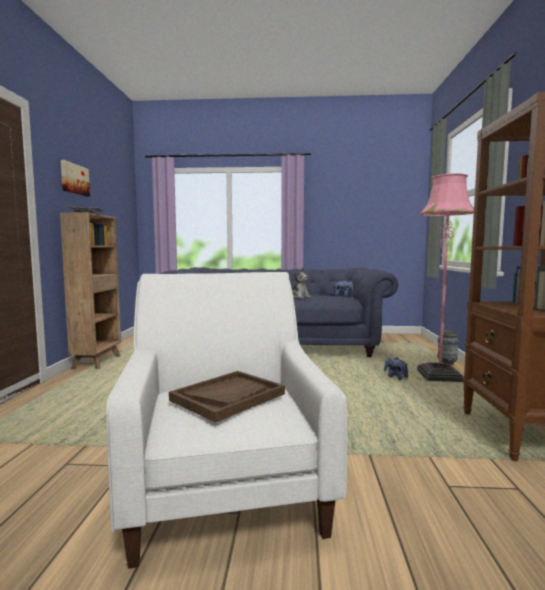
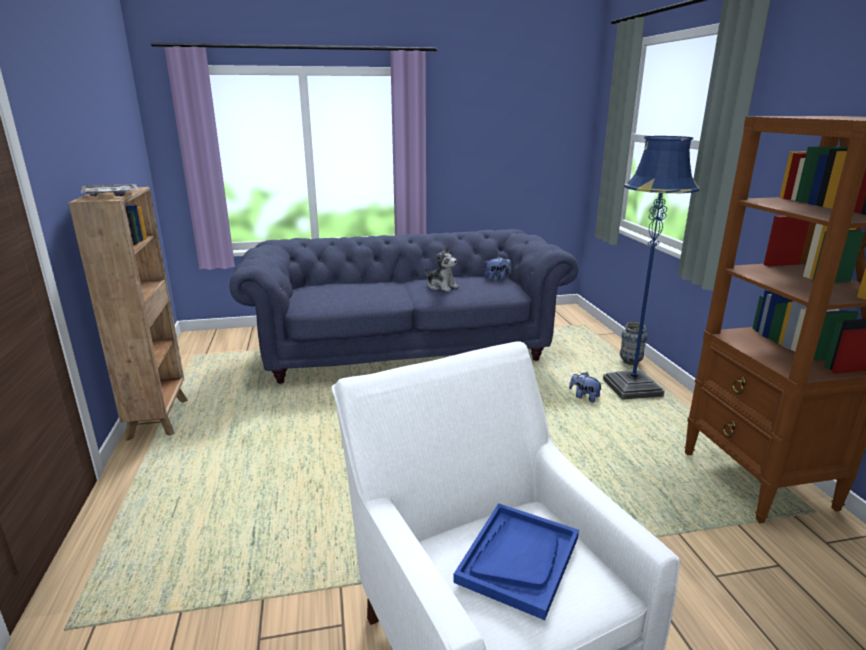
camera: 15 degrees left, 15 degrees up
(74, 179) = (68, 128): picture -> none
(228, 397) = (518, 559): brown tray -> blue tray
(439, 376) = (632, 388): pink floor lamp -> blue floor lamp

